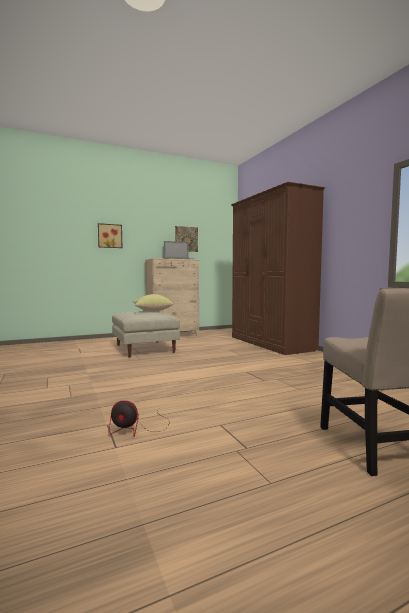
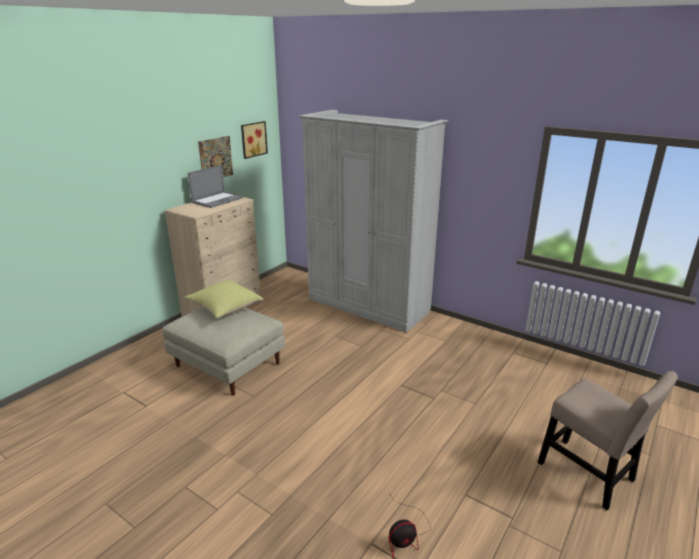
camera: 30 degrees left, 20 degrees up
(110, 236) = (103, 186): picture -> picture (253, 139)
(270, 343) = (368, 305): brown wardrobe -> white wardrobe

